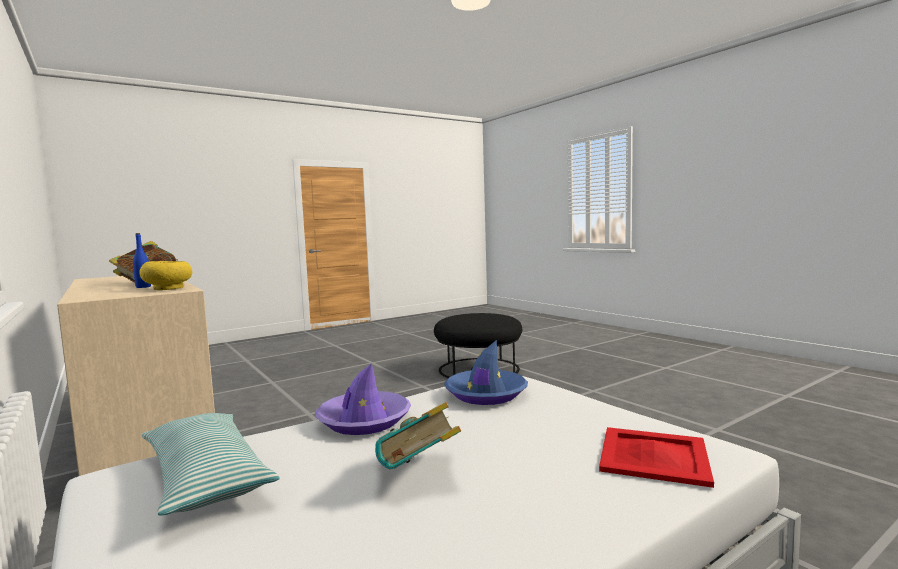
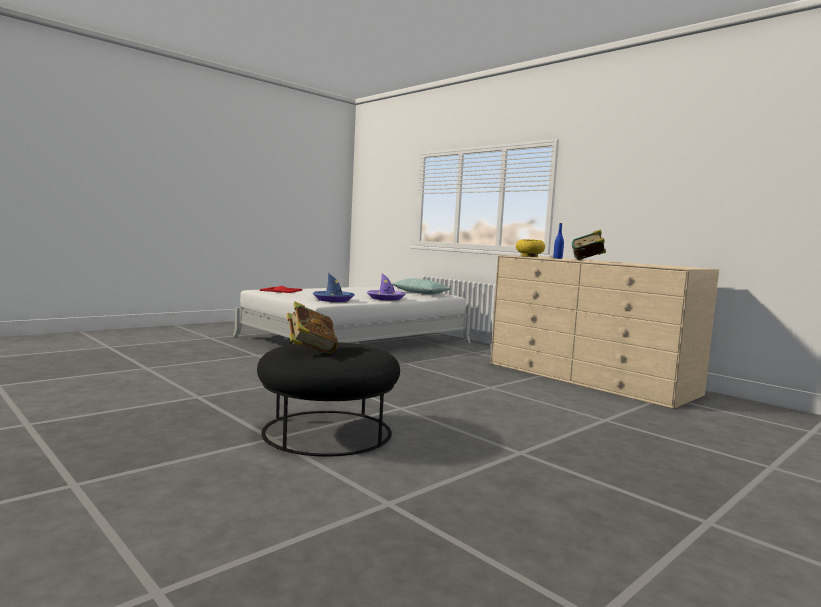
camera: 170 degrees right, 0 degrees up
(418, 473) = (356, 291): book -> book (310, 350)

